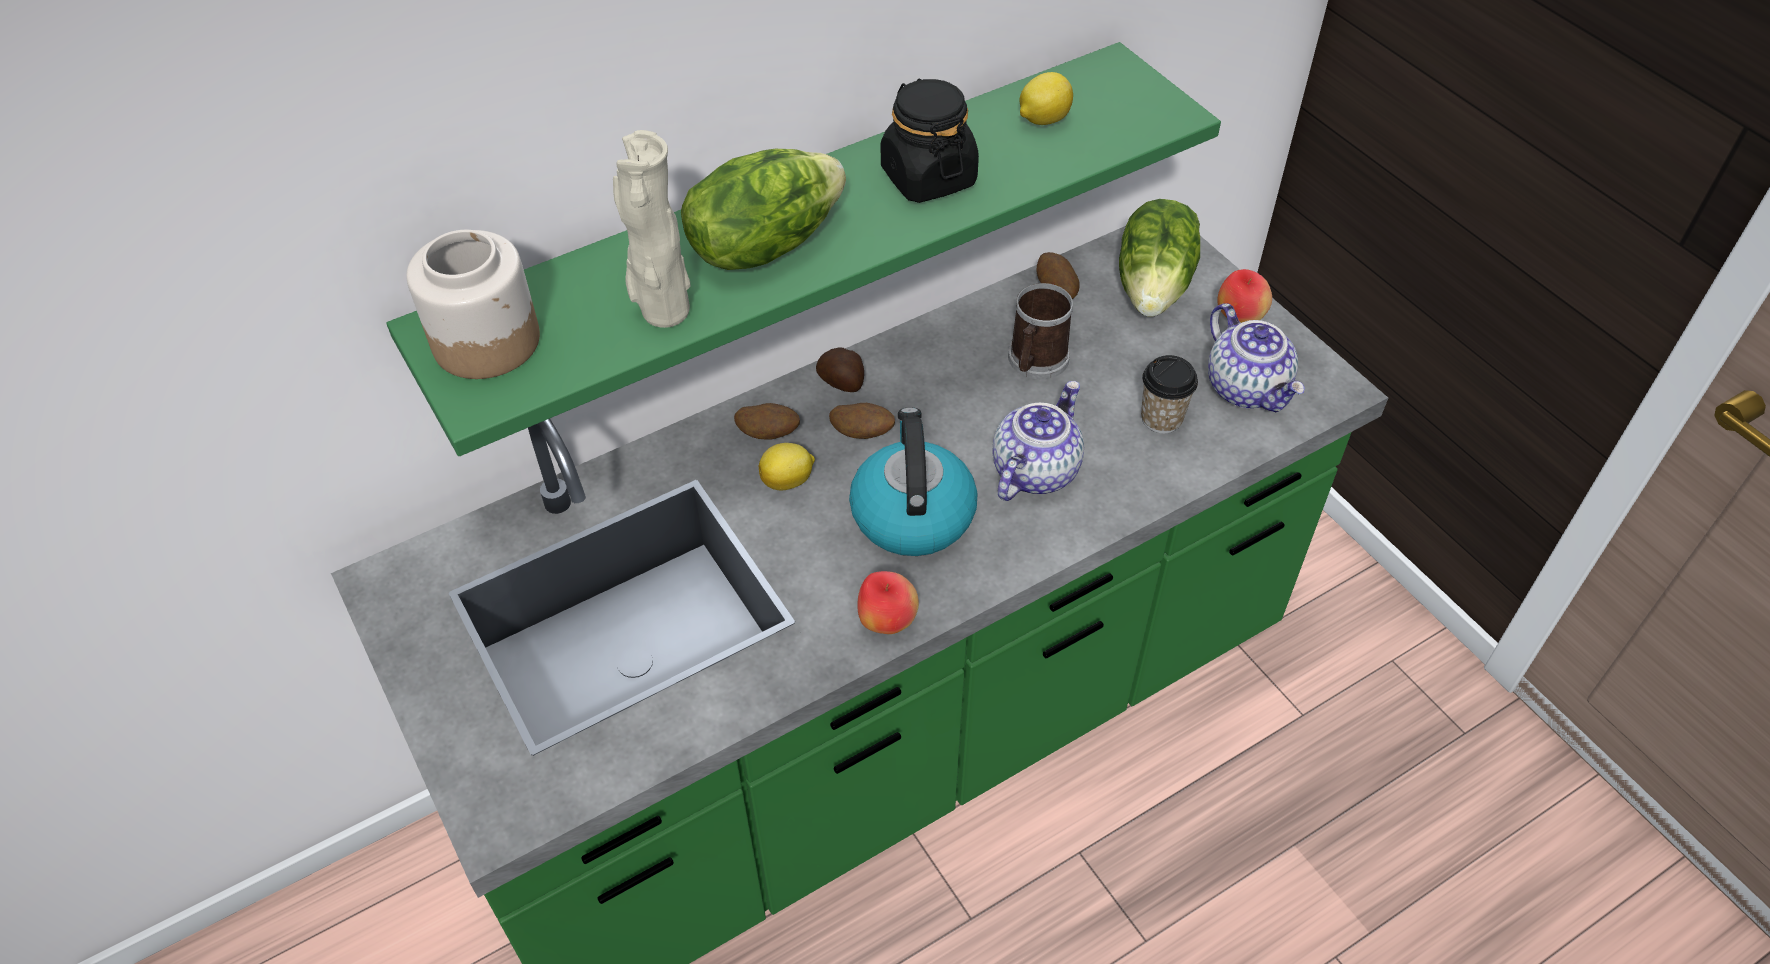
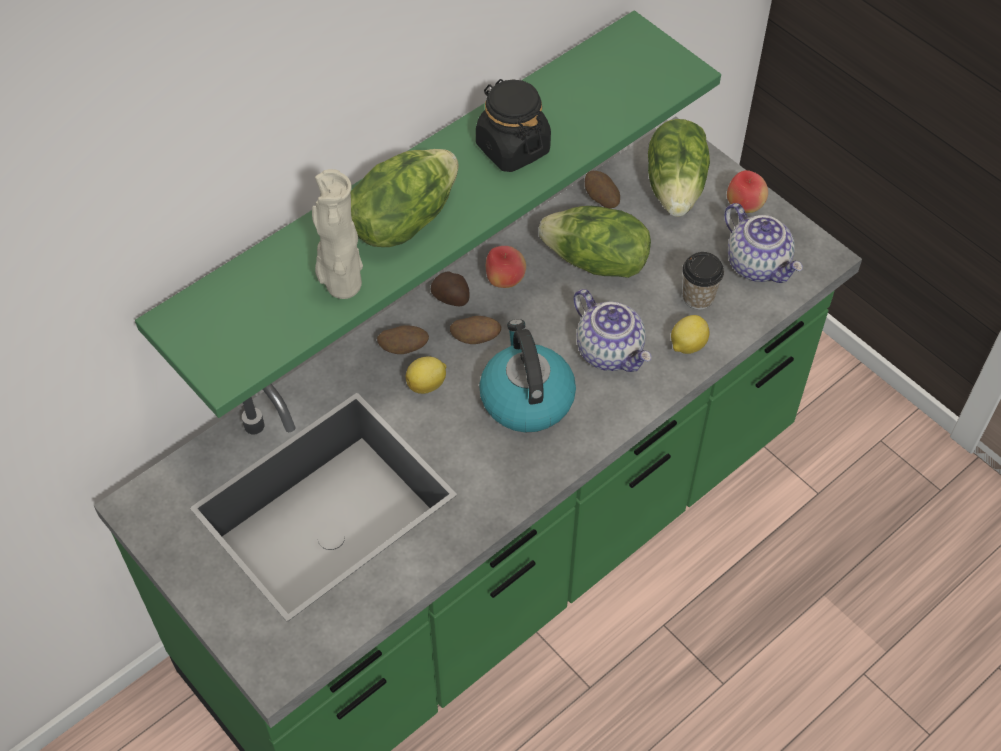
camera: 10 degrees left, 5 degrees up
(487, 340) = (216, 325): jar -> none
(886, 622) = (524, 485): apple -> apple (504, 281)
(1034, 470) = (610, 351): teapot -> teapot turned 120 degrees clockwise
(1035, 362) = (596, 262): mug -> lettuce
(1042, 119) = (588, 87): lemon -> lemon (687, 345)

